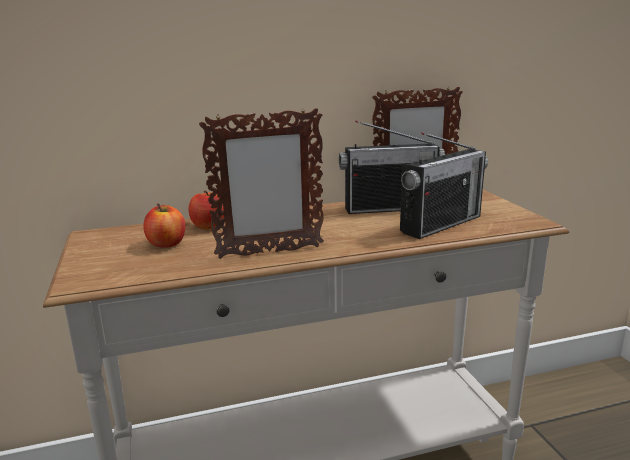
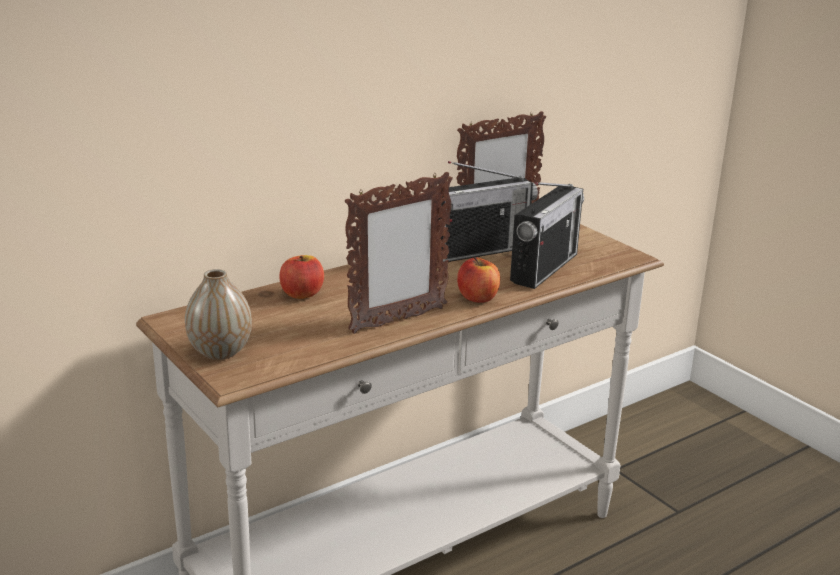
camera: 20 degrees left, 5 degrees up
(94, 261) = (220, 352): none -> vase
(166, 244) = (277, 322): apple -> apple (478, 298)

